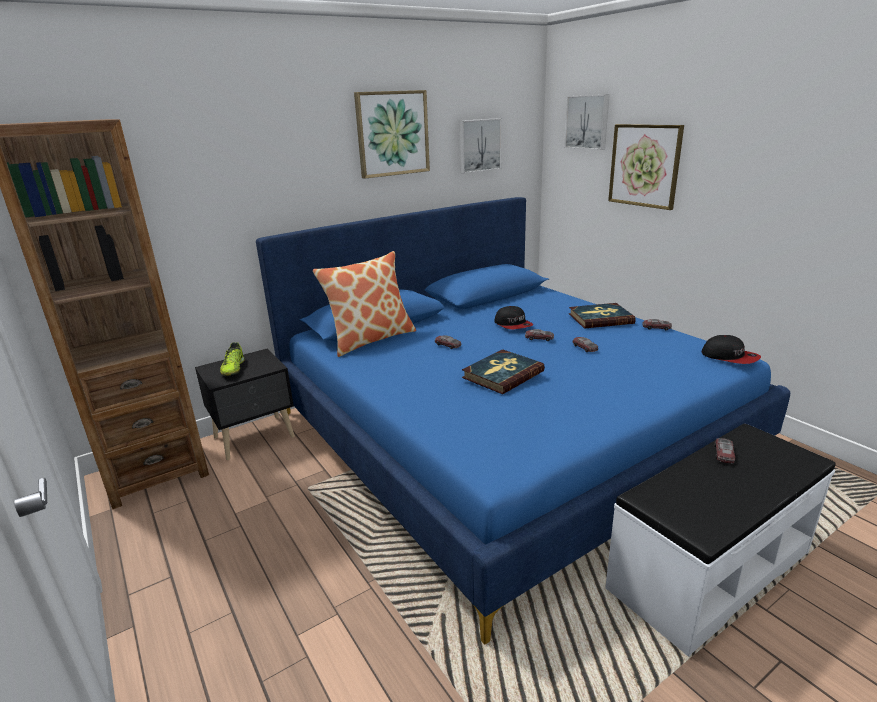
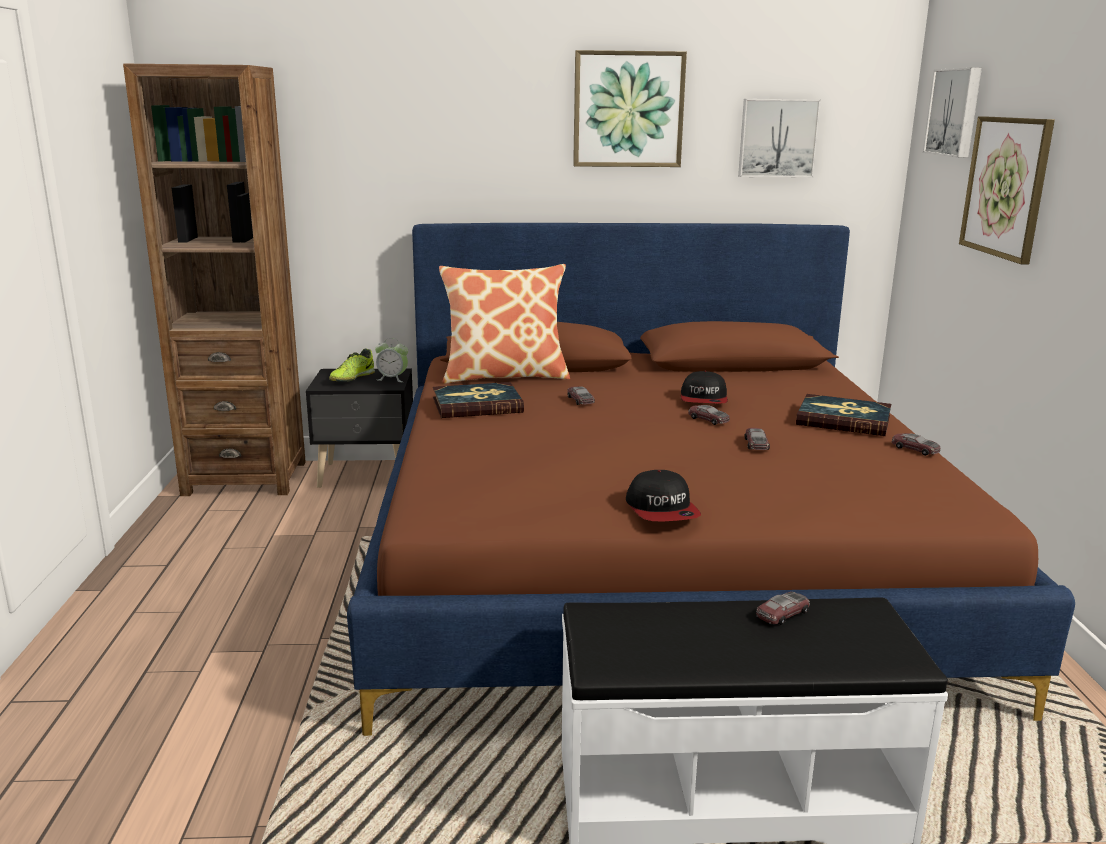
camera: 30 degrees right, 5 degrees down
(266, 360) = (392, 379): none -> alarm clock
(502, 374) = (586, 440): book -> book (477, 405)
(505, 433) = (654, 559): blue bed -> brown bed
(730, 357) = (963, 507): cap -> cap (662, 510)

